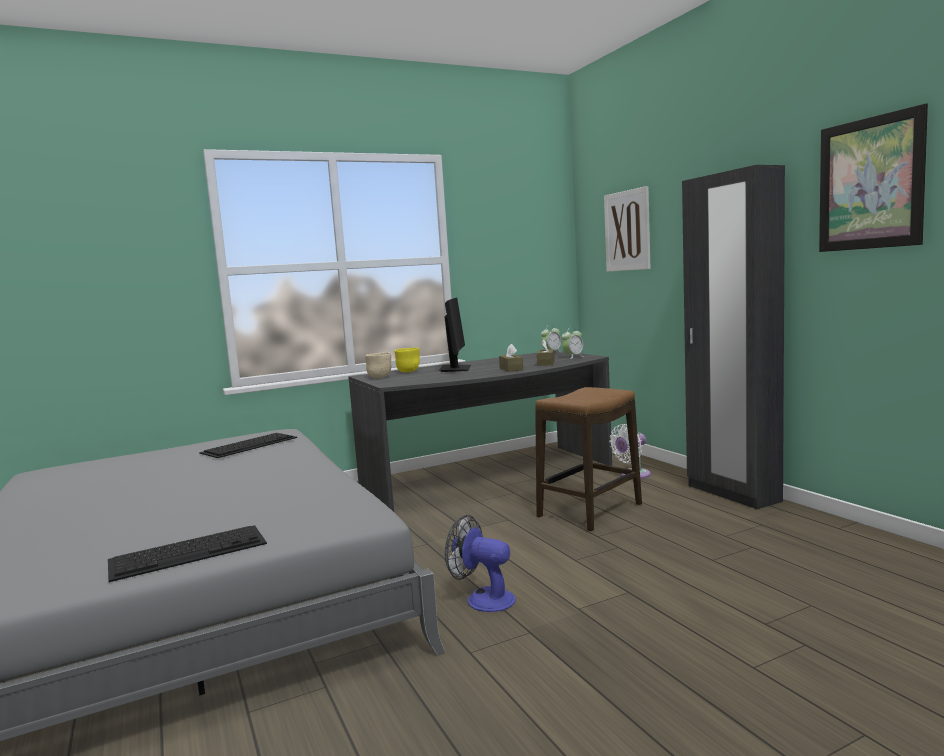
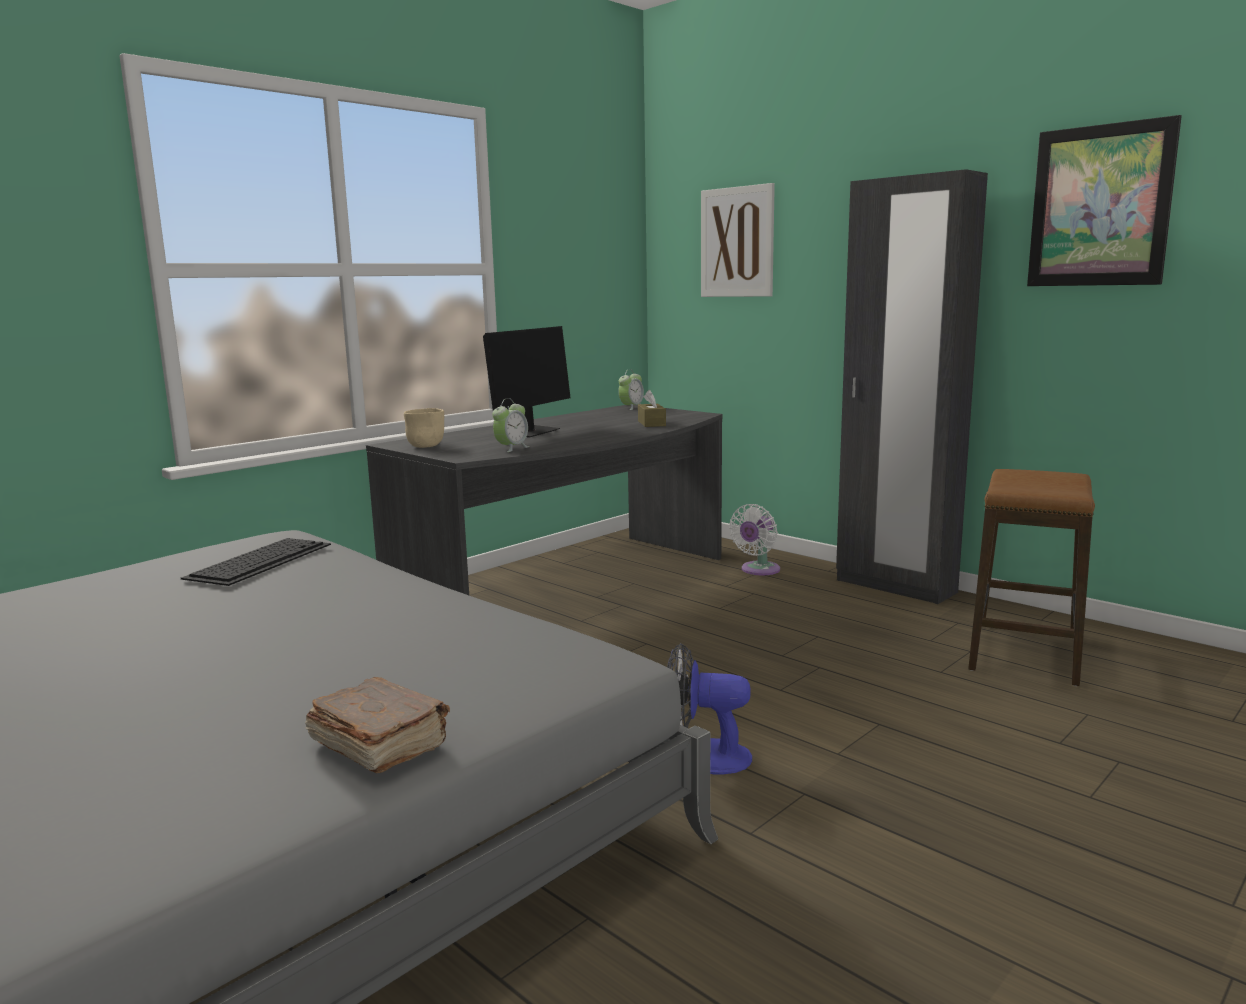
camera: 20 degrees left, 5 degrees up
(189, 551) = (379, 745): keyboard -> brown book
(408, 371) = (457, 436): yellow bowl -> none
(455, 369) = (528, 432): monitor -> monitor turned 45 degrees clockwise
(511, 369) = (615, 432): brown tissue box -> none
(573, 357) = (674, 414): alarm clock -> alarm clock (511, 448)
(589, 511) = (744, 622): stool -> stool (1025, 653)

